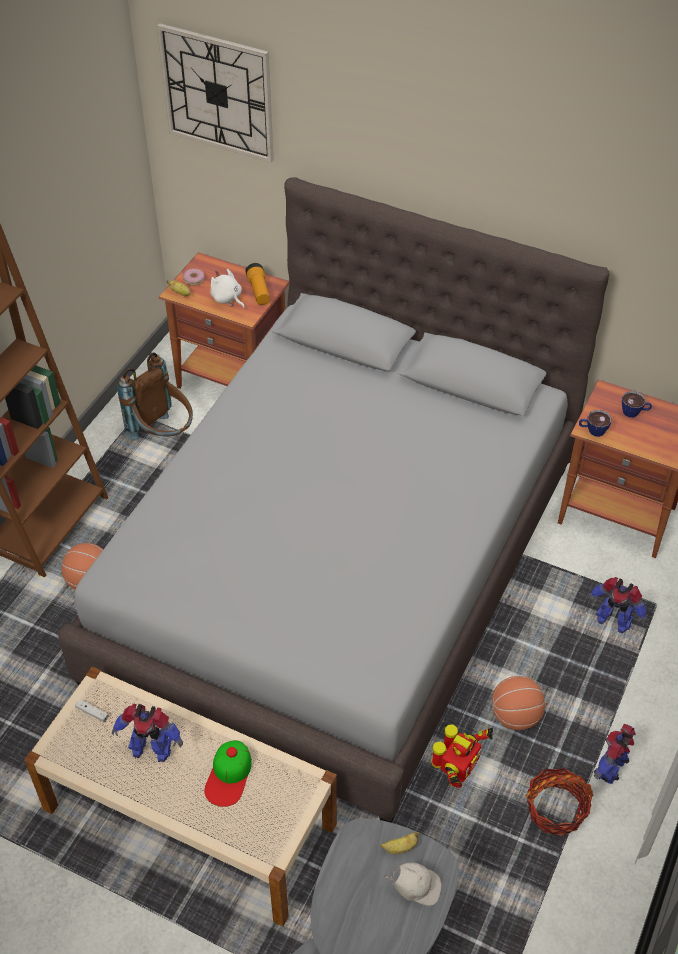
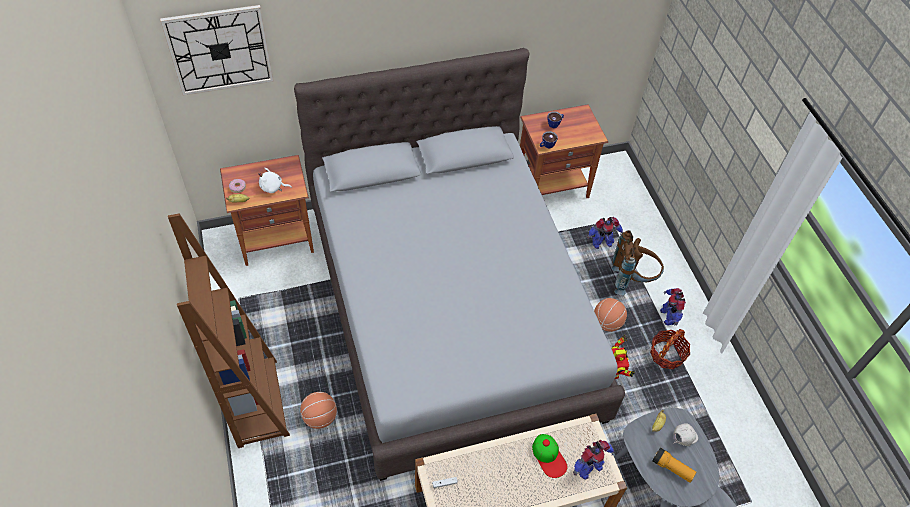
camera: 45 degrees left, 5 degrees up
(151, 748) = (496, 476): toy robot -> toy robot (588, 467)
(163, 435) = (269, 300): brown backpack -> brown backpack (632, 279)
(259, 291) = (287, 171): flashlight -> flashlight (672, 468)

